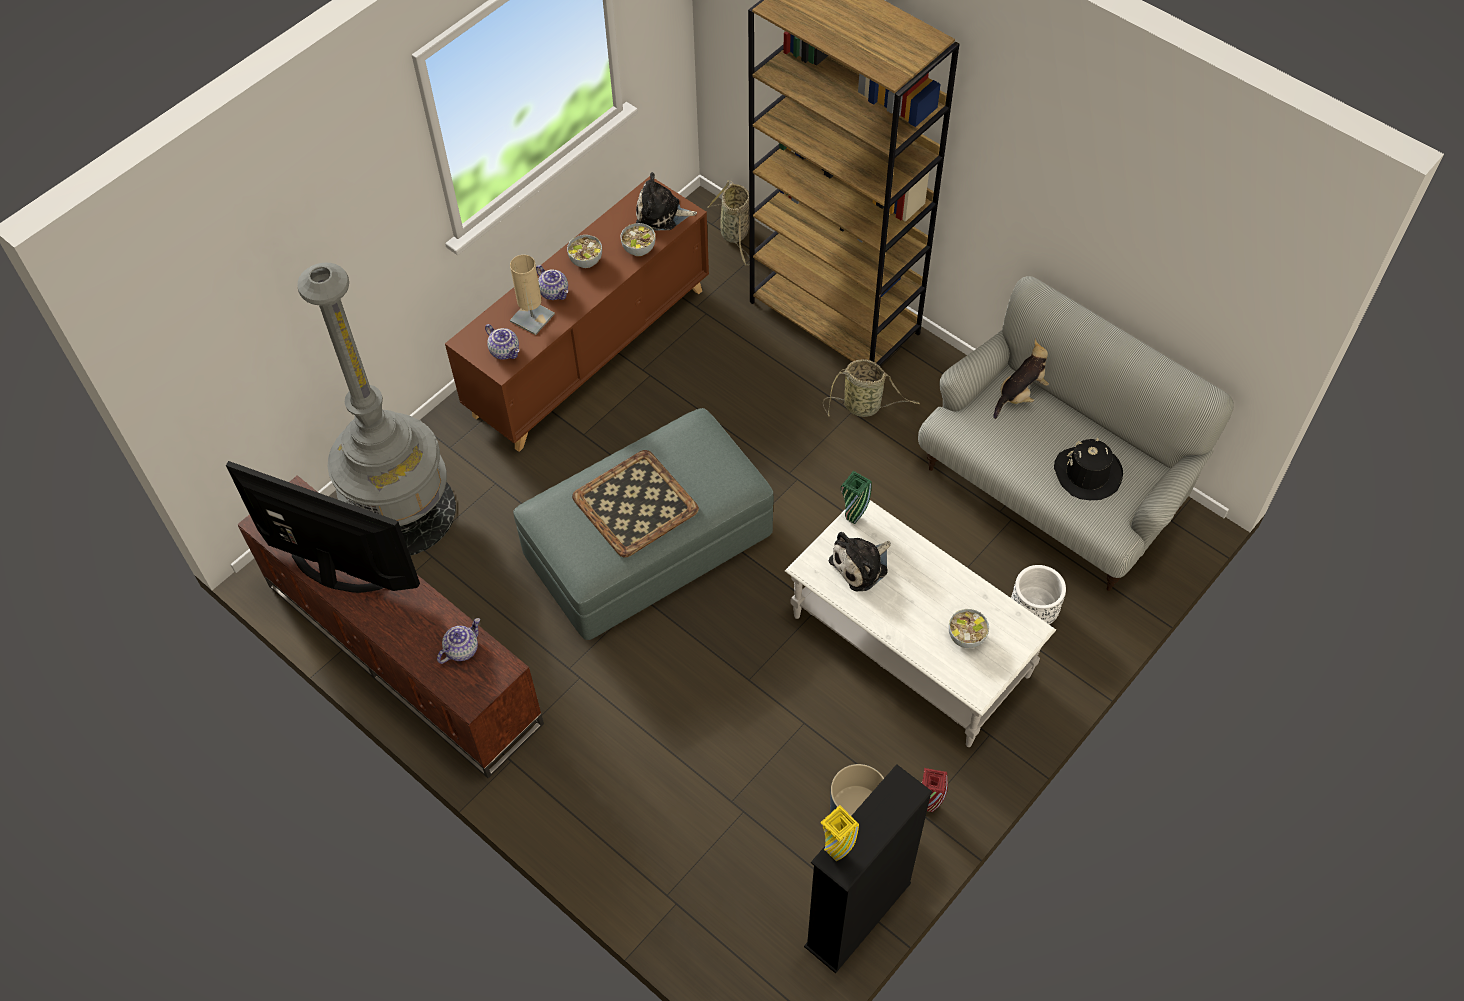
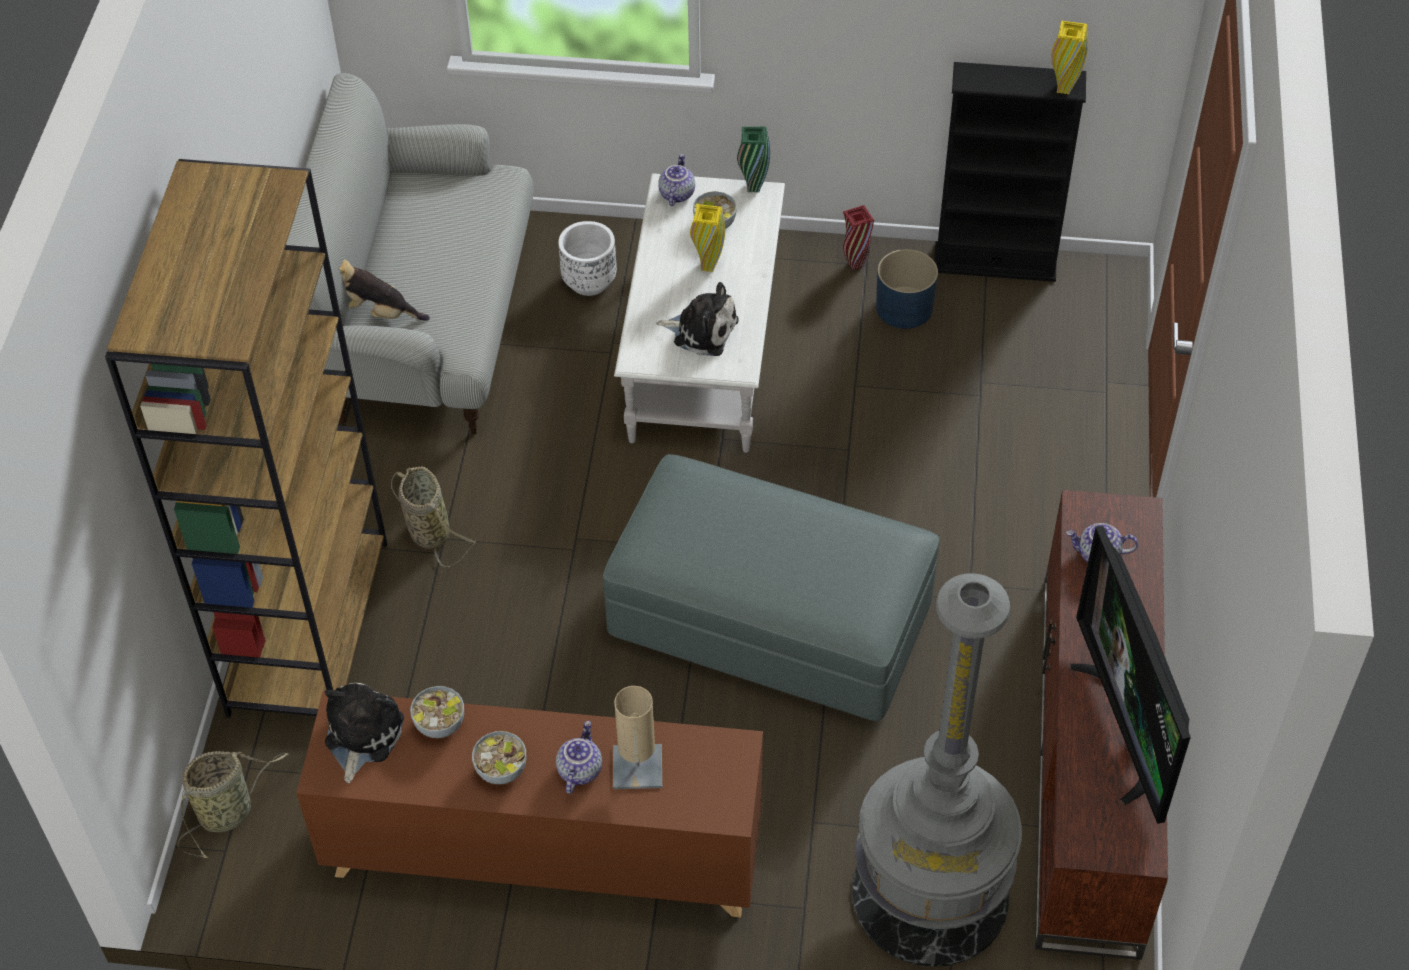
camera: 125 degrees left, 5 degrees down
(505, 351) = (710, 761): teapot -> teapot (676, 194)
(636, 503) = (787, 545): tray -> none
(661, 214) = (361, 735): plush toy -> plush toy turned 135 degrees counterclockwise
(853, 518) = (651, 363): green vase -> green vase (753, 188)
(923, 605) = (708, 266): none -> yellow vase
(1087, 474) = (447, 223): black hat -> none

